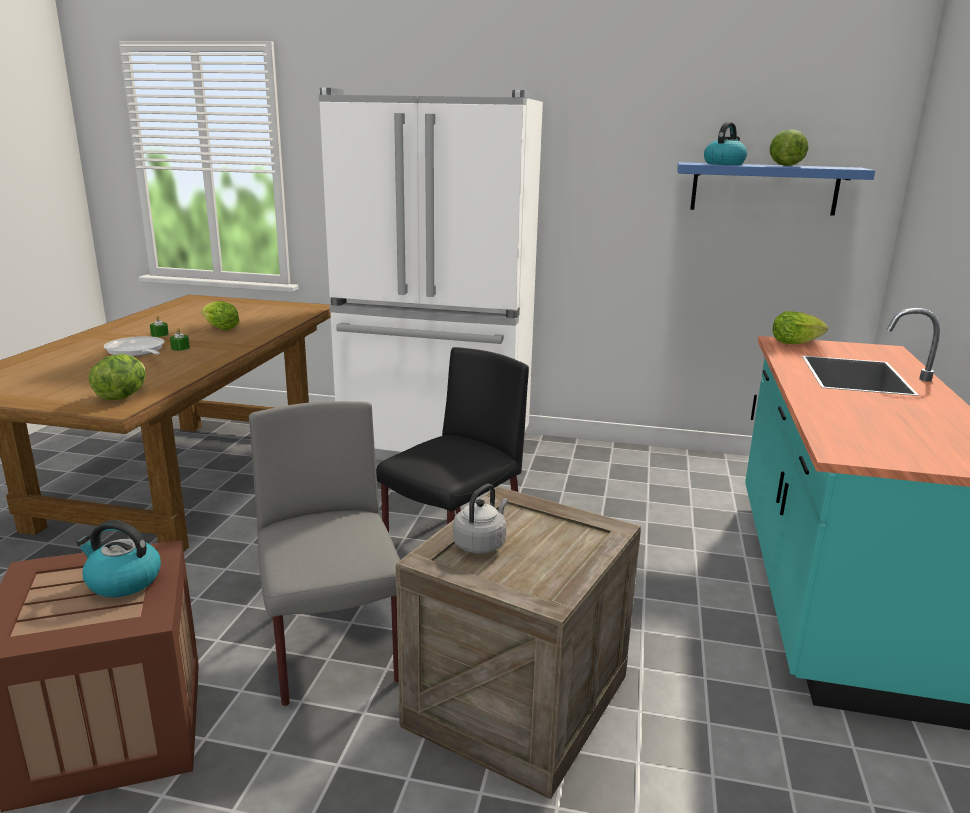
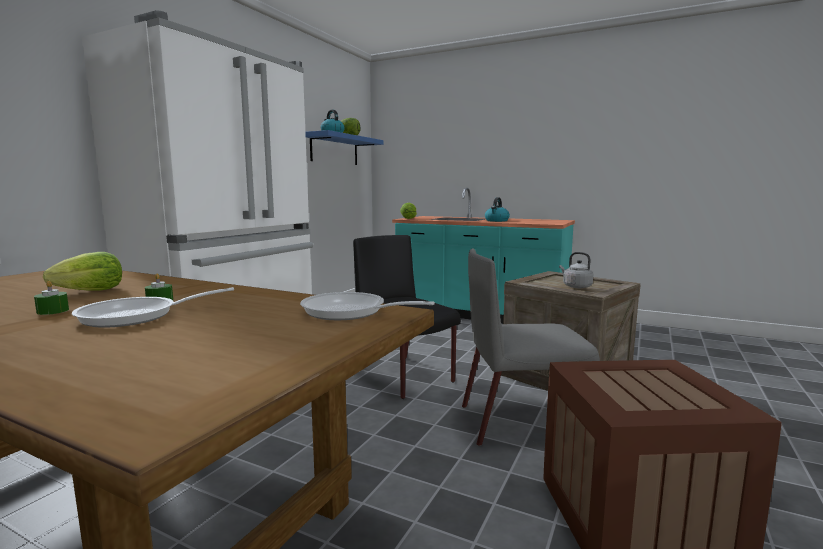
camera: 75 degrees left, 10 degrees down
(122, 396) = (350, 312): lettuce -> frying pan
(122, 581) = (625, 375): kettle -> kettle (496, 221)

